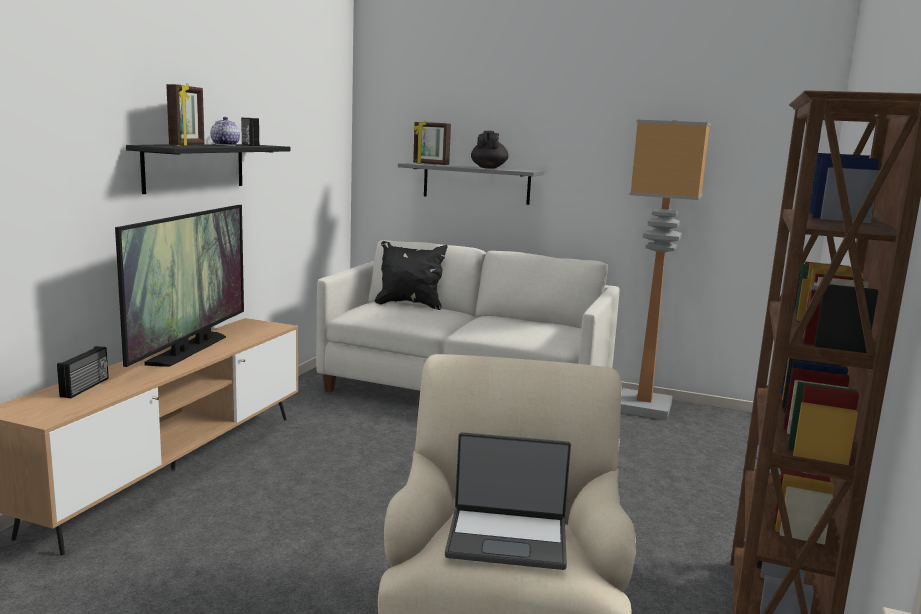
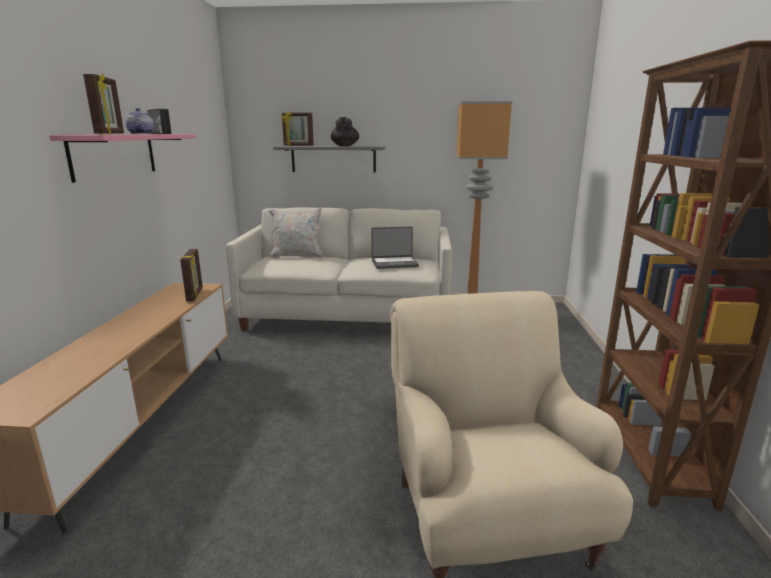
camera: 15 degrees left, 5 degrees up
(86, 387) = (55, 371): radio -> none
(189, 349) = (139, 318): television -> none
(195, 167) = (114, 155): black shelf -> pink shelf
(261, 334) = (195, 295): none -> picture frame
(410, 304) = (297, 256): black pillow -> white pillow
(507, 539) = (516, 450): laptop -> laptop (394, 263)

